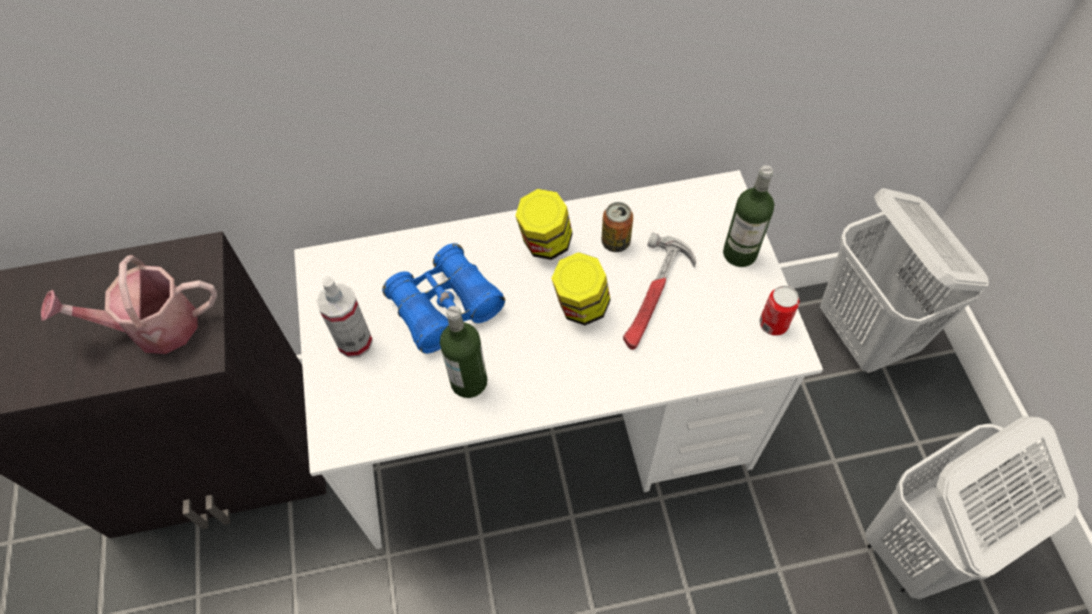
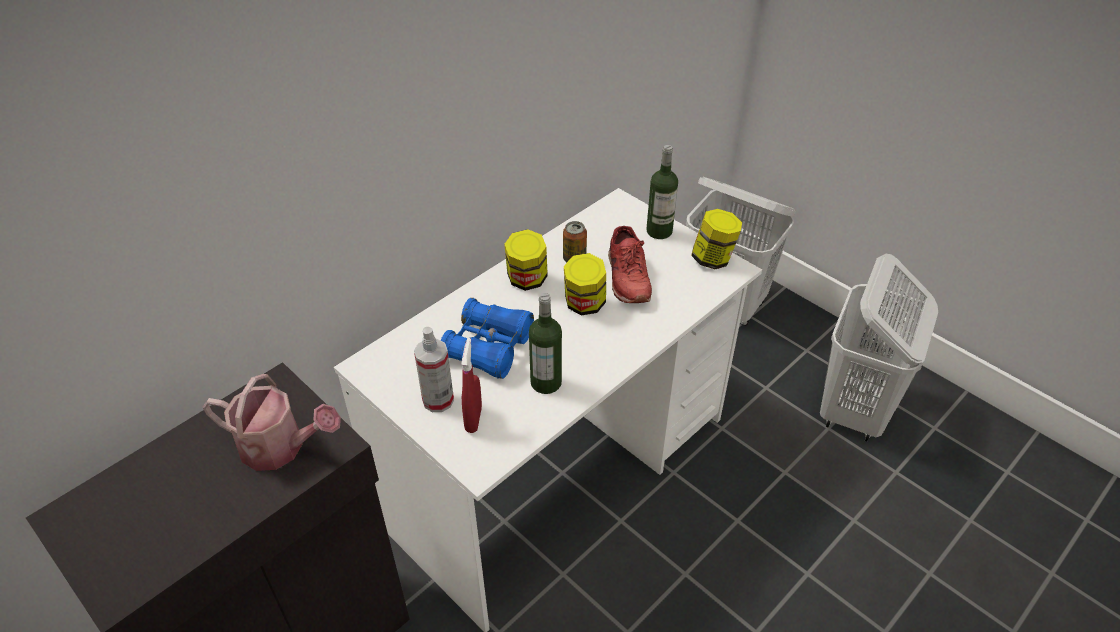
camera: 35 degrees left, 15 degrees down
(153, 327) = (280, 447): watering can -> watering can turned 120 degrees counterclockwise
(370, 383) = (473, 419): none -> red spray bottle
(654, 296) = (627, 277): hammer -> red shoe
(773, 324) = (713, 259): can -> jar

